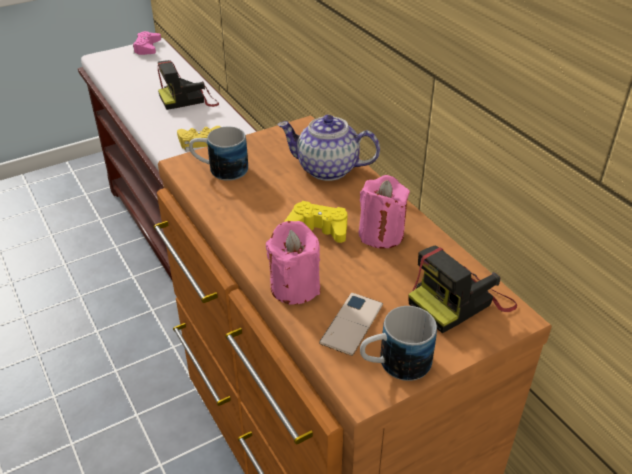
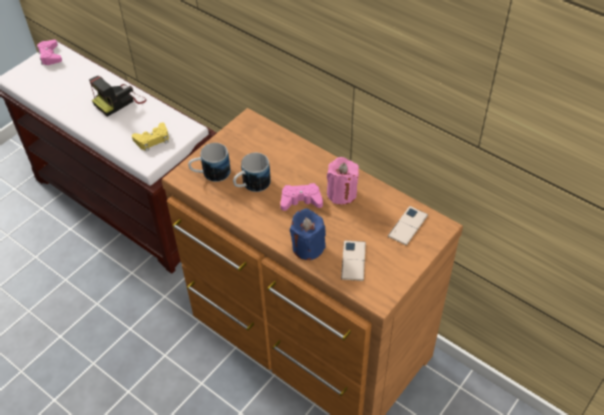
camera: 20 degrees left, 10 degrees up
(294, 287) = (308, 247): pink candle -> blue candle
(318, 228) = (301, 201): yellow game controller -> pink game controller
(327, 169) = (282, 152): teapot -> none
(394, 364) = (388, 278): mug -> mug (251, 185)
(460, 301) = (408, 226): camera -> phone

